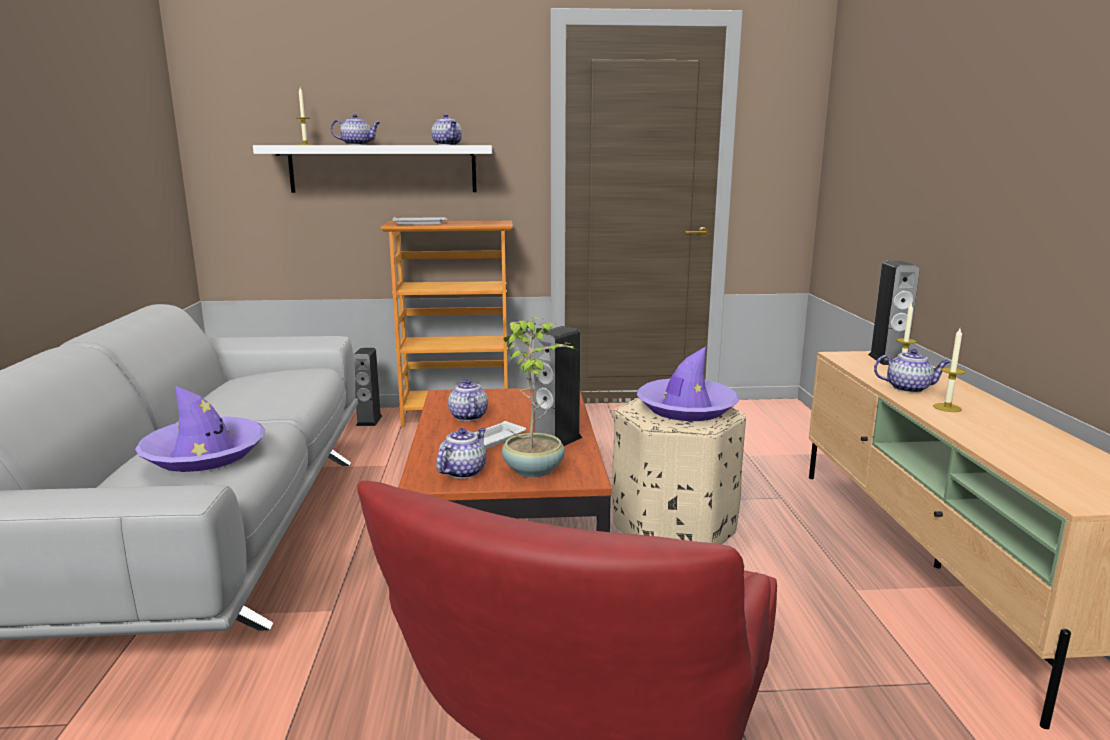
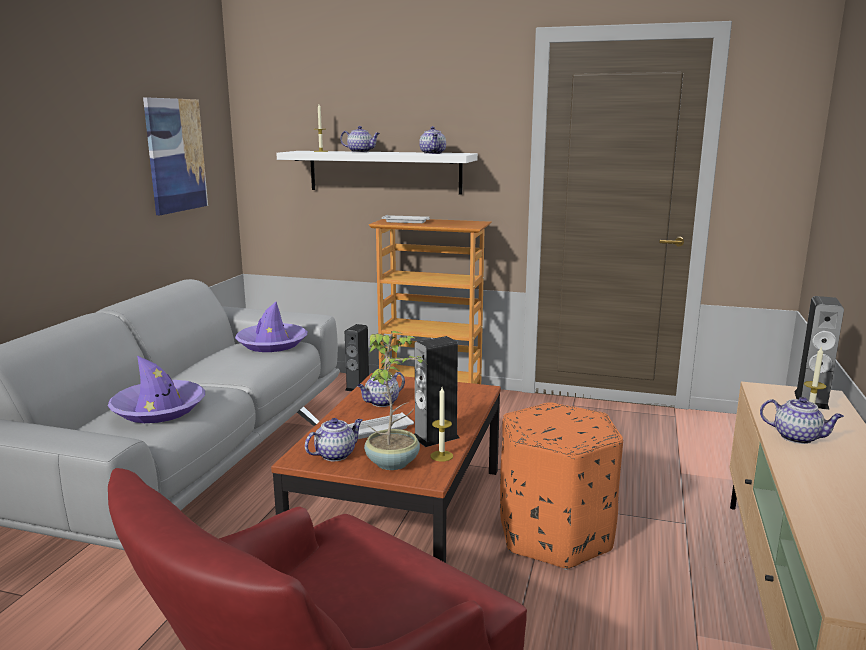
camera: 20 degrees right, 0 degrees up
(123, 146) = (176, 155): none -> picture
(468, 416) = (381, 403): teapot -> teapot turned 135 degrees counterclockwise
(672, 529) = (554, 534): beige ottoman -> orange ottoman
(686, 408) = (567, 424): purple hat -> purple hat (272, 344)
(947, 407) = (817, 466): candle -> candle (441, 456)

